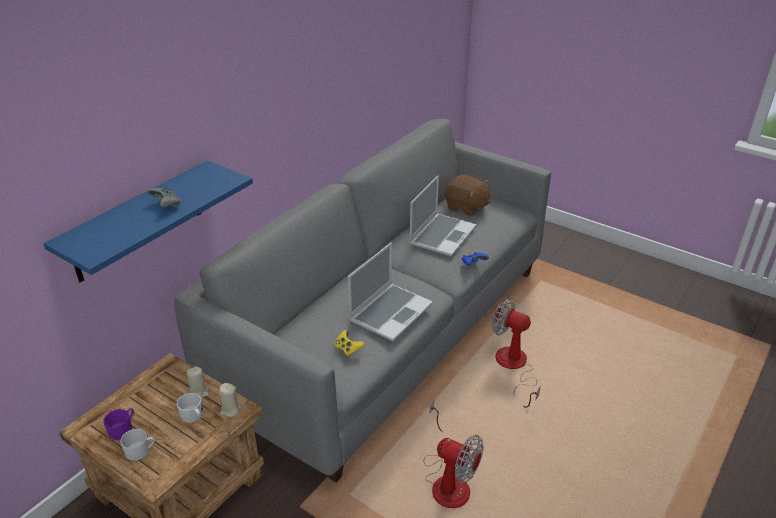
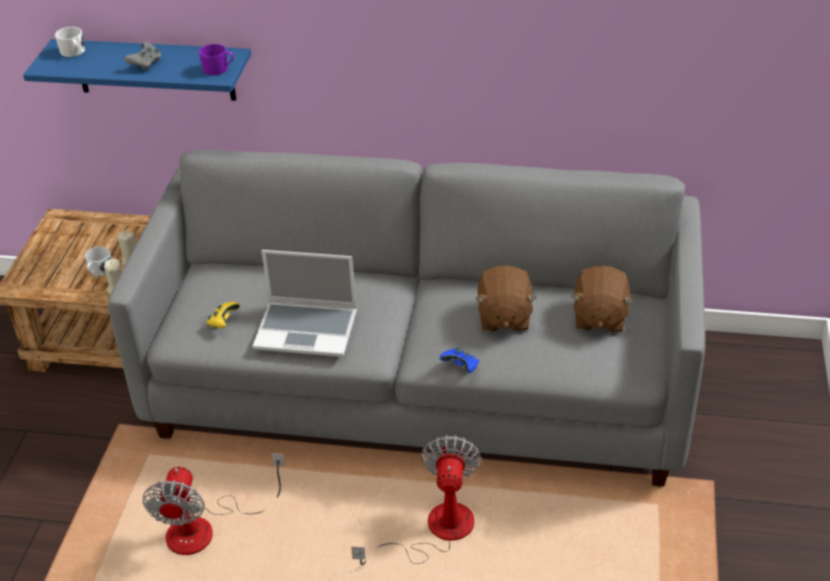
camera: 65 degrees right, 5 degrees up
(123, 429) = (65, 239): purple mug -> purple mug (219, 69)
(141, 451) = (44, 261): white mug -> white mug (74, 52)
(442, 235) = (503, 317): laptop -> brown plush toy

